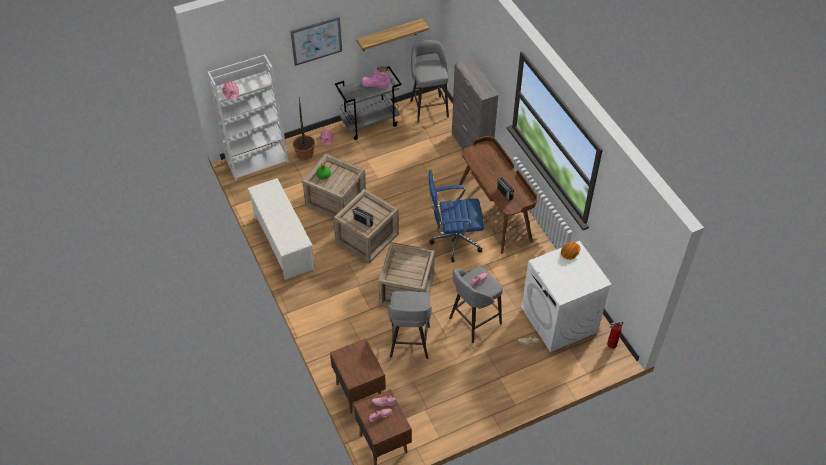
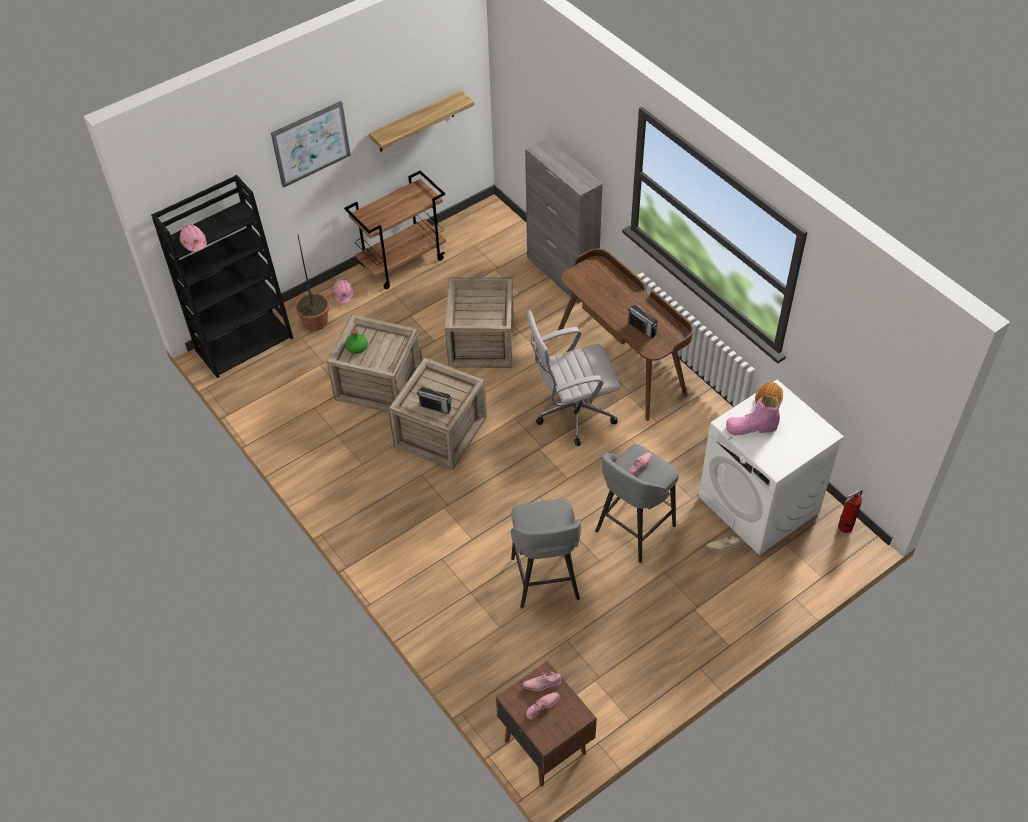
camera: 10 degrees left, 0 degrees up
(257, 160) = (244, 343): white bookcase -> black bookcase
(283, 242) = (313, 461): white shoe rack -> none
(359, 391) = (486, 670): brown nightstand -> none
(370, 123) = (403, 262): grey cart -> brown cart
(375, 84) = (405, 200): pink boot -> pink boot (751, 427)
(406, 290) = (519, 500): crate -> crate (480, 342)
(429, 108) = (484, 225): grey stool -> none
(453, 241) = (571, 414): blue office chair -> white office chair

